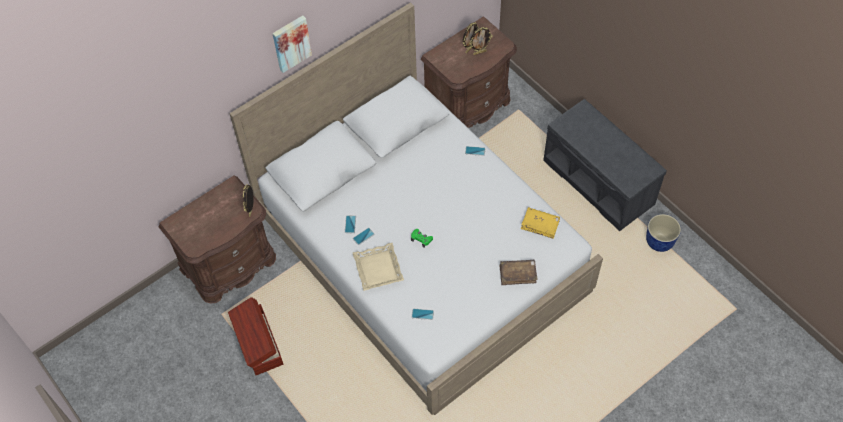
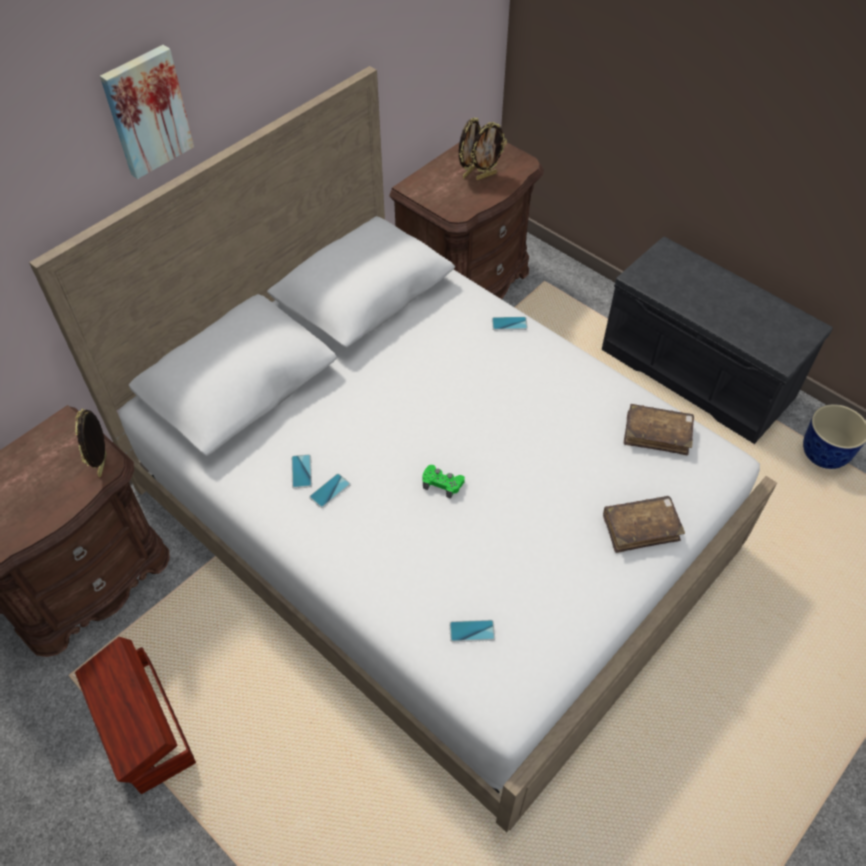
camera: 10 degrees left, 5 degrees down
(378, 269) = (368, 550): beige tray -> none
(540, 225) = (657, 434): yellow book -> brown book

